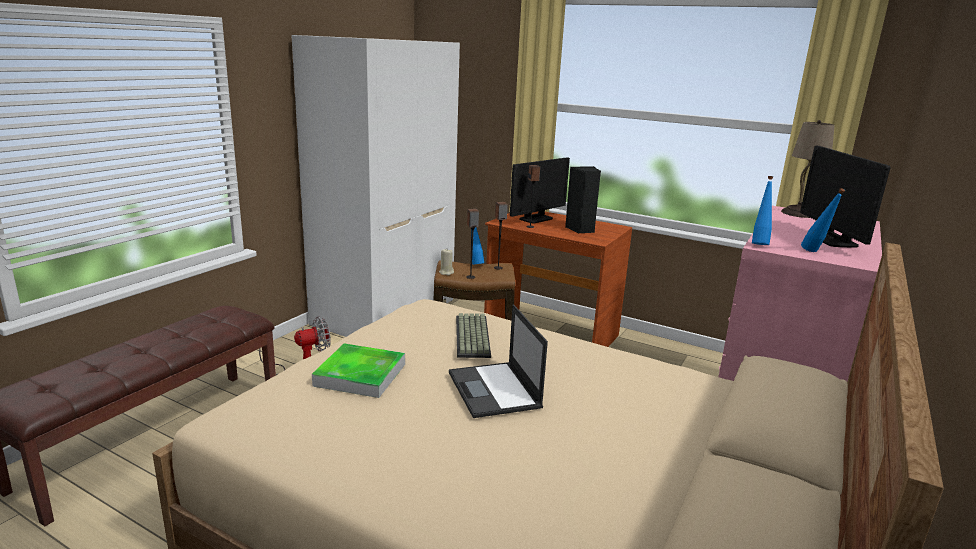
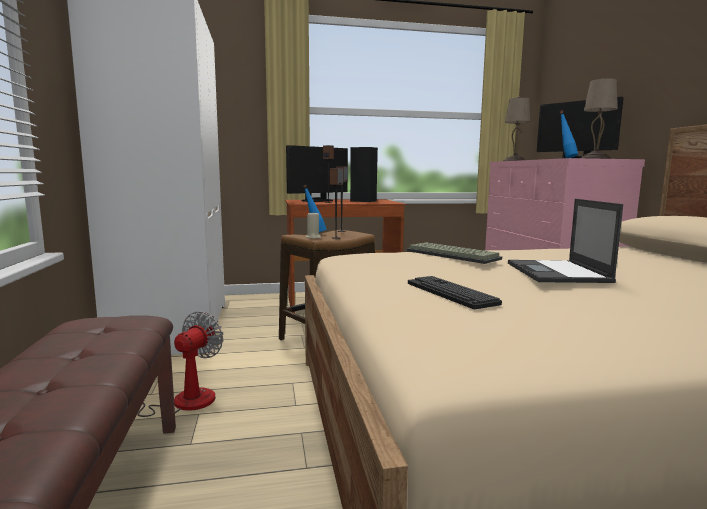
camera: 40 degrees left, 10 degrees down
(360, 375) = (450, 293): tray -> keyboard
(494, 390) = (557, 272): laptop -> laptop turned 60 degrees clockwise
(536, 219) = (317, 201): monitor -> monitor turned 45 degrees clockwise
(815, 252) = (595, 158): blue bottle -> beige table lamp

